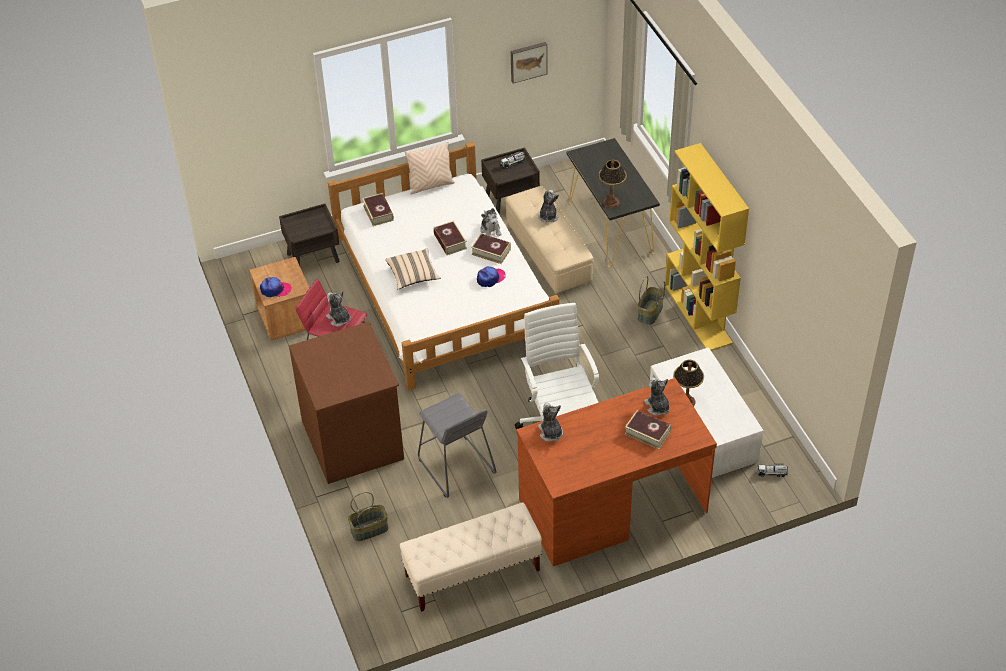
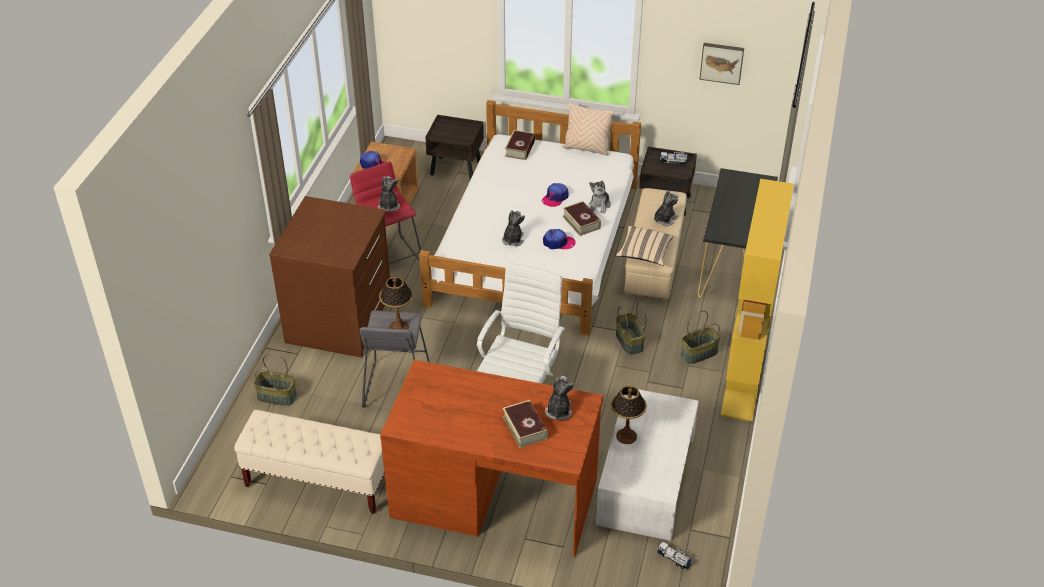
camera: 35 degrees right, 5 degrees down
(413, 275) = (496, 209): beige pillow -> beige pillow (644, 253)
(450, 241) = (555, 198): book -> cap
(550, 432) = (439, 379): plush toy -> plush toy (513, 240)
(592, 331) = (628, 341): none -> basket
(611, 202) = (718, 227): table lamp -> table lamp (399, 327)

